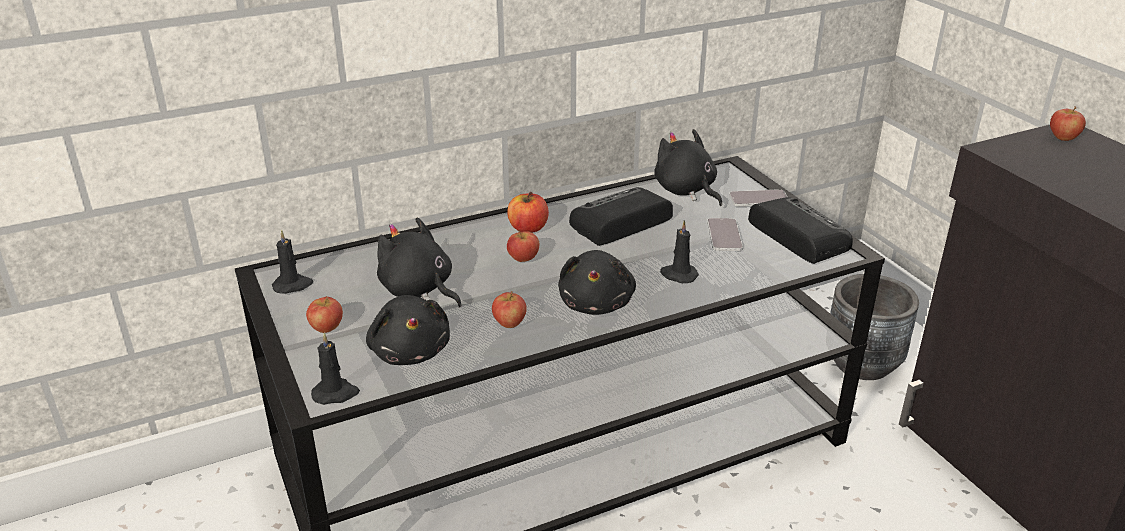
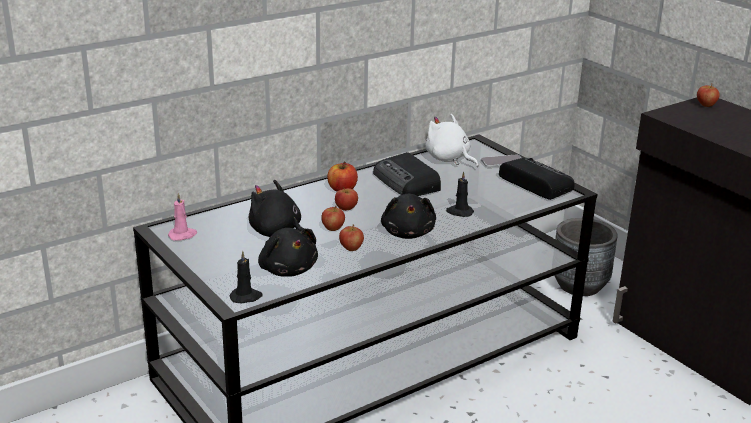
camera: 10 degrees left, 5 degrees down
(293, 285) = (183, 235): black candle -> pink candle
(326, 328) = (220, 259): apple -> apple (333, 228)
(619, 223) = (407, 182): radio -> radio turned 75 degrees counterclockwise
(686, 191) = (449, 159): black plush toy -> white plush toy
(724, 235) = (484, 186): phone -> none

